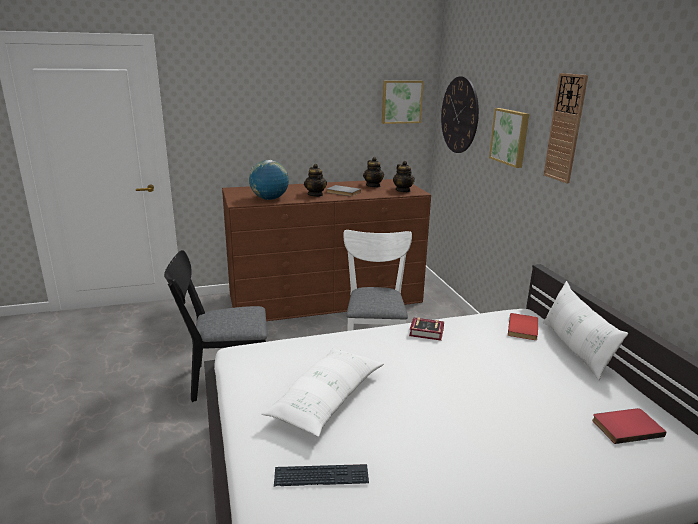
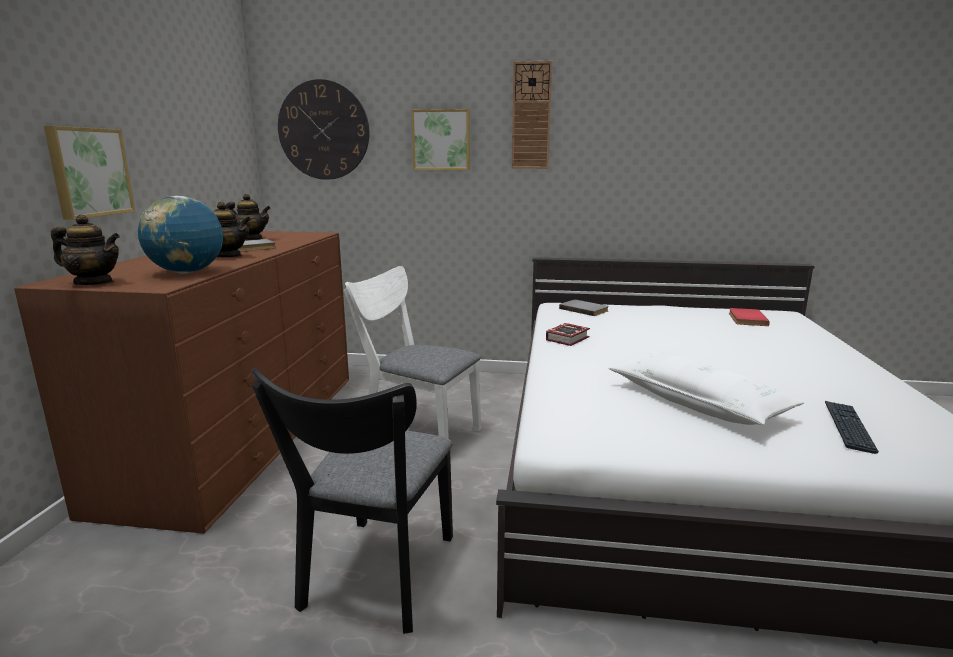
camera: 65 degrees left, 5 degrees down
(401, 102) = (225, 117): picture -> picture (88, 172)
(403, 190) = (301, 235): teapot -> teapot (94, 283)
(524, 328) = (584, 309): red book -> grey book
(575, 348) = (628, 305): white pillow -> none

